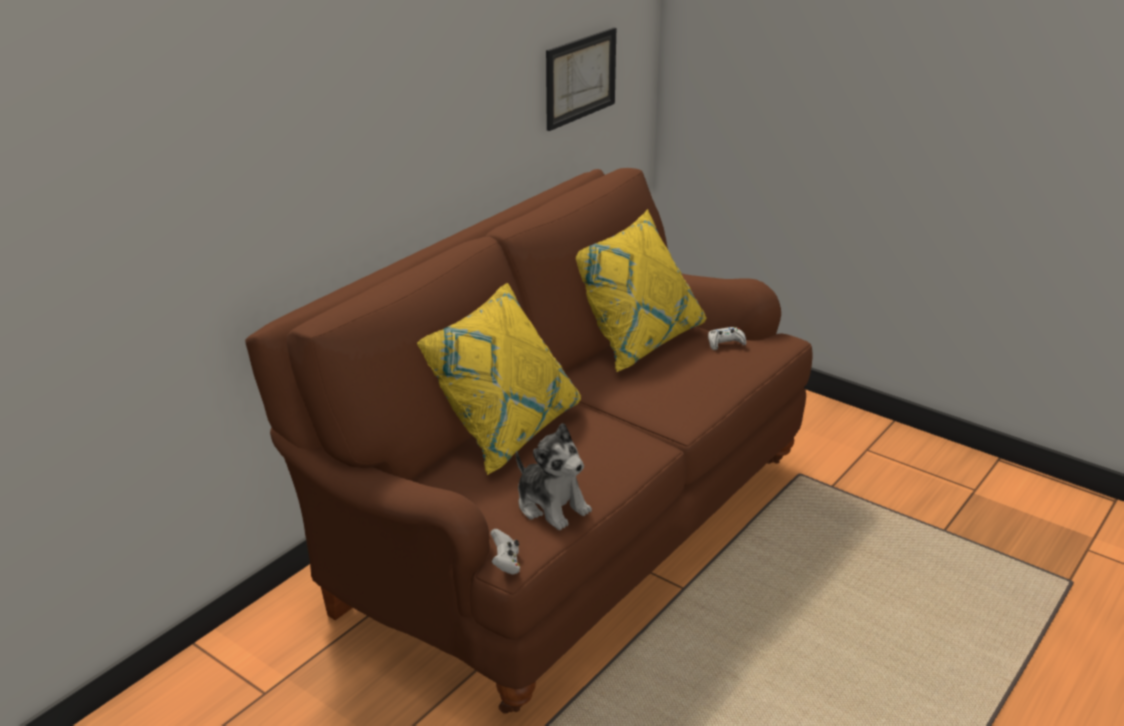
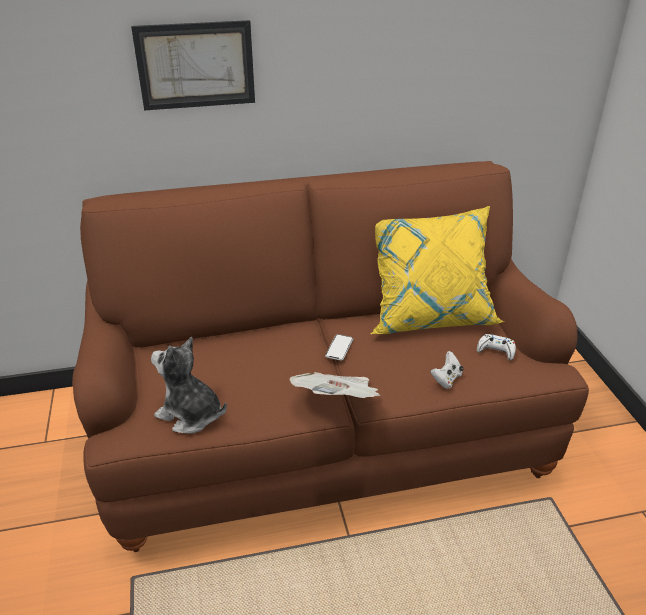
camera: 40 degrees right, 5 degrees up
(502, 428) = (244, 338): yellow pillow -> none
(505, 564) = (106, 441): white game controller -> white game controller (446, 379)
(551, 505) = (190, 415): plush toy -> plush toy turned 120 degrees clockwise
(580, 78) = (493, 74): picture -> picture (196, 65)
(597, 398) = (339, 348): none -> phone
(657, 436) = (337, 402): none -> newspaper

